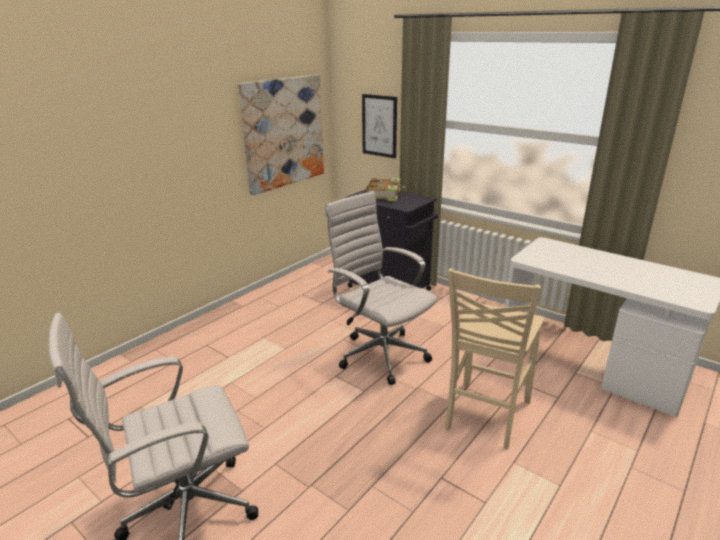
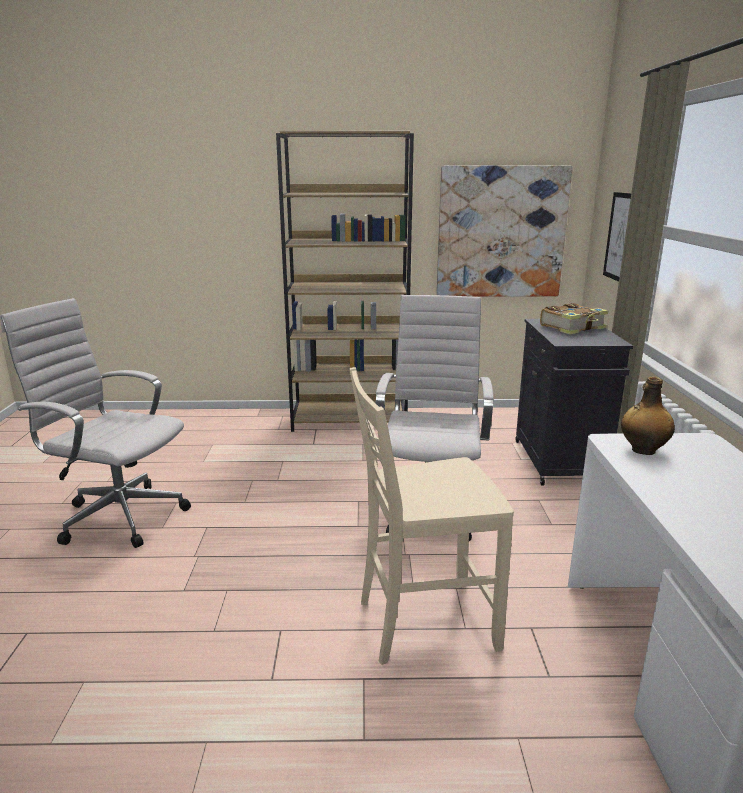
camera: 50 degrees right, 5 degrees down
(219, 324) = (350, 419): none -> brown bookcase
(542, 258) = (642, 450): none -> bottle

